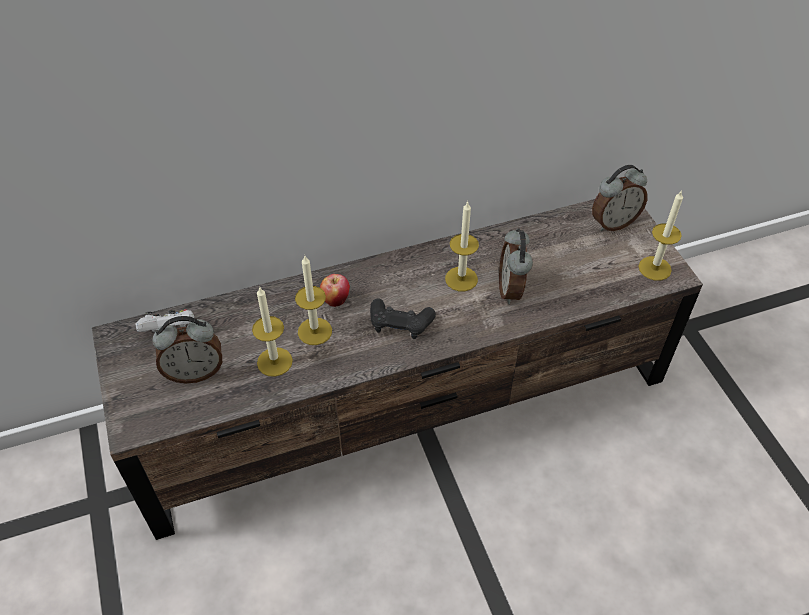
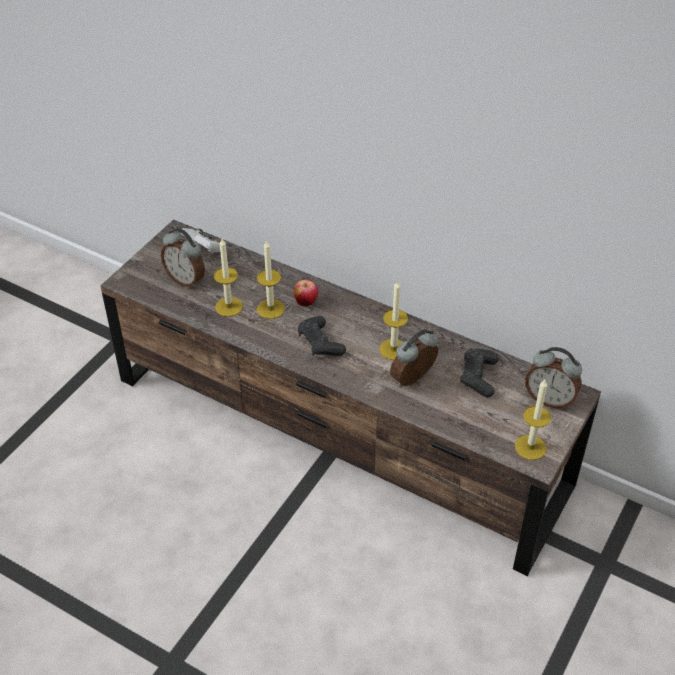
camera: 50 degrees right, 5 degrees down
(548, 247) = (478, 377): none -> black game controller

